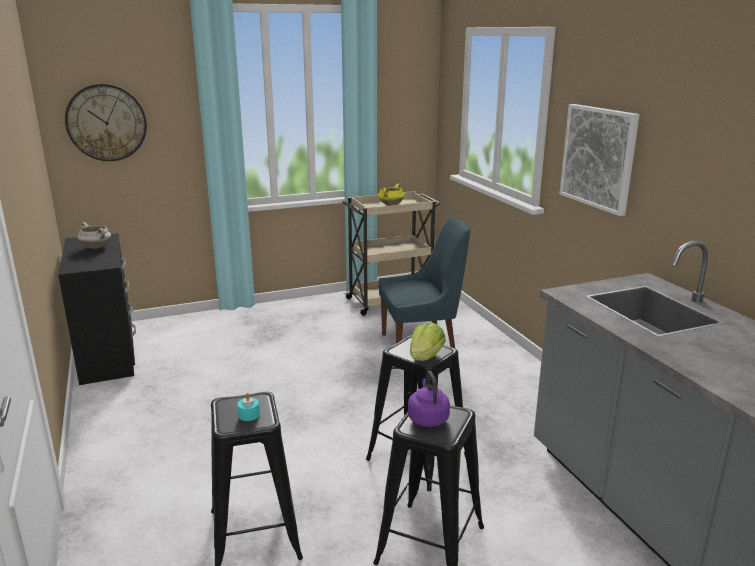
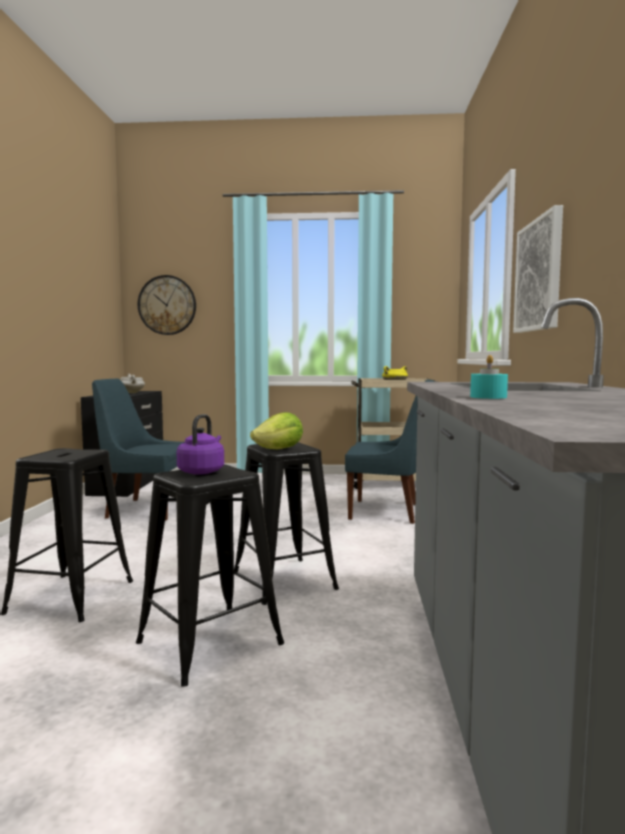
camera: 25 degrees right, 15 degrees down
(181, 393) = (145, 509): none -> blue chair
(249, 415) = (63, 455): turquoise candle -> turquoise candle (488, 397)

